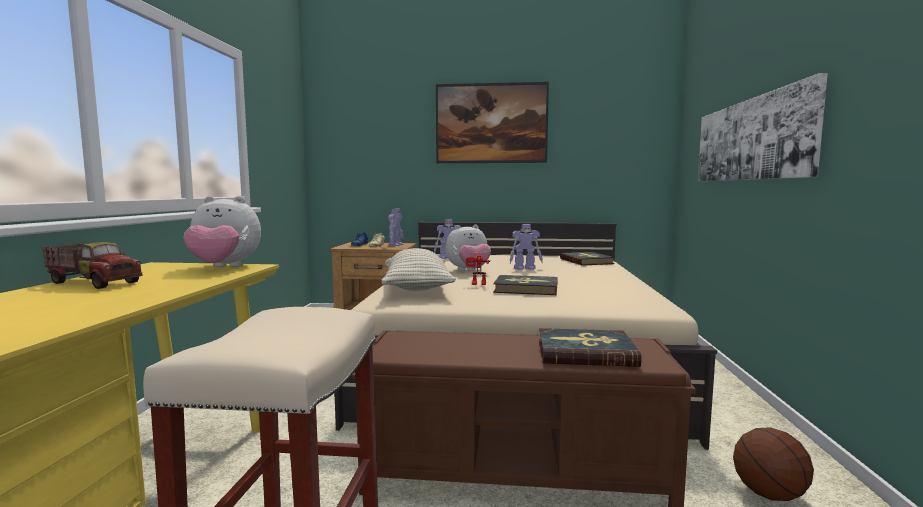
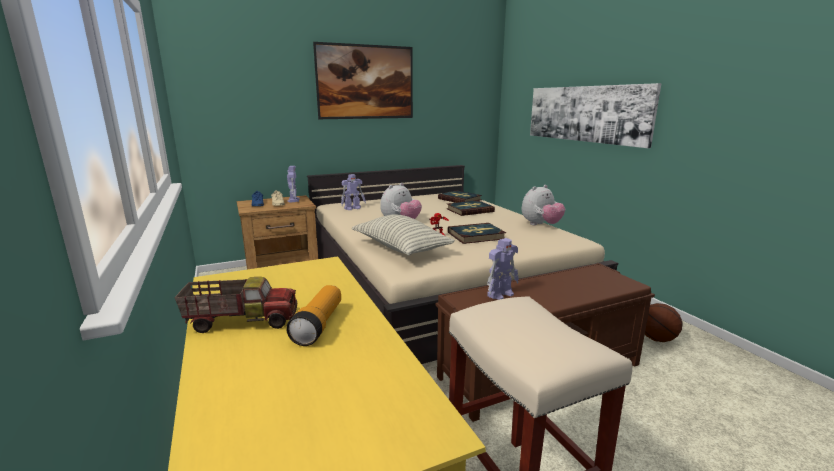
camera: 30 degrees left, 10 degrees up
(124, 292) = (318, 325): none -> flashlight
(224, 267) = (304, 271): plush toy -> plush toy (540, 225)
(525, 268) = (434, 213): toy robot -> toy robot (501, 294)
(585, 352) = (587, 284): book -> book (469, 210)

